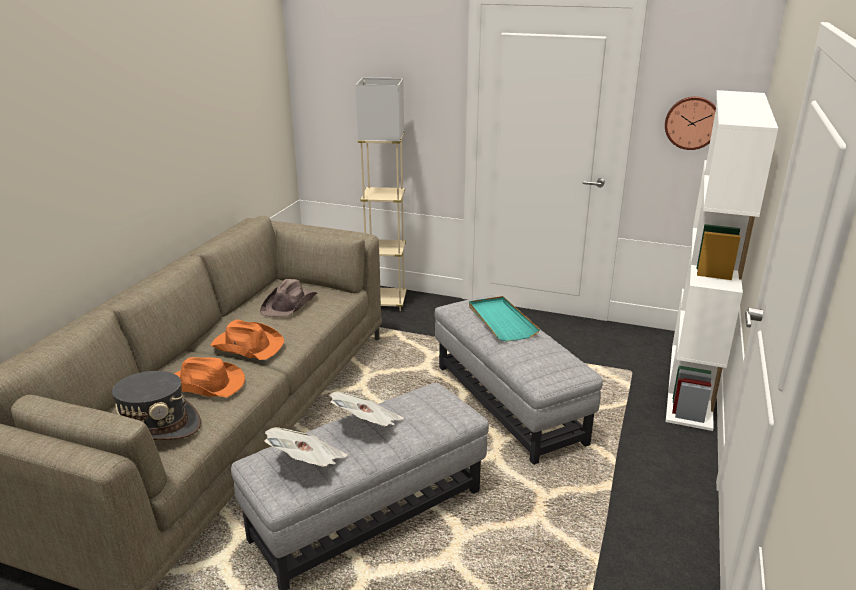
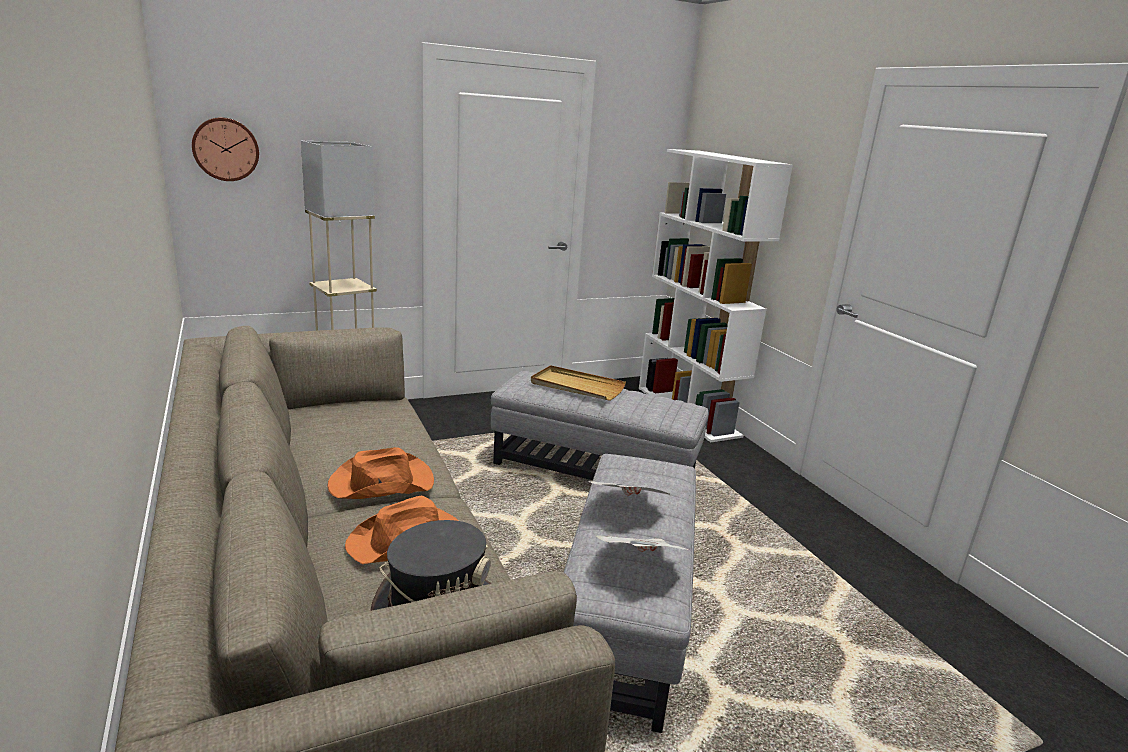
camera: 45 degrees left, 5 degrees down
(290, 304) = (353, 427): brown hat -> none
(501, 321) = (576, 386): turquoise tray -> beige tray
(692, 122) = (633, 182): wall clock -> wall clock (226, 149)

